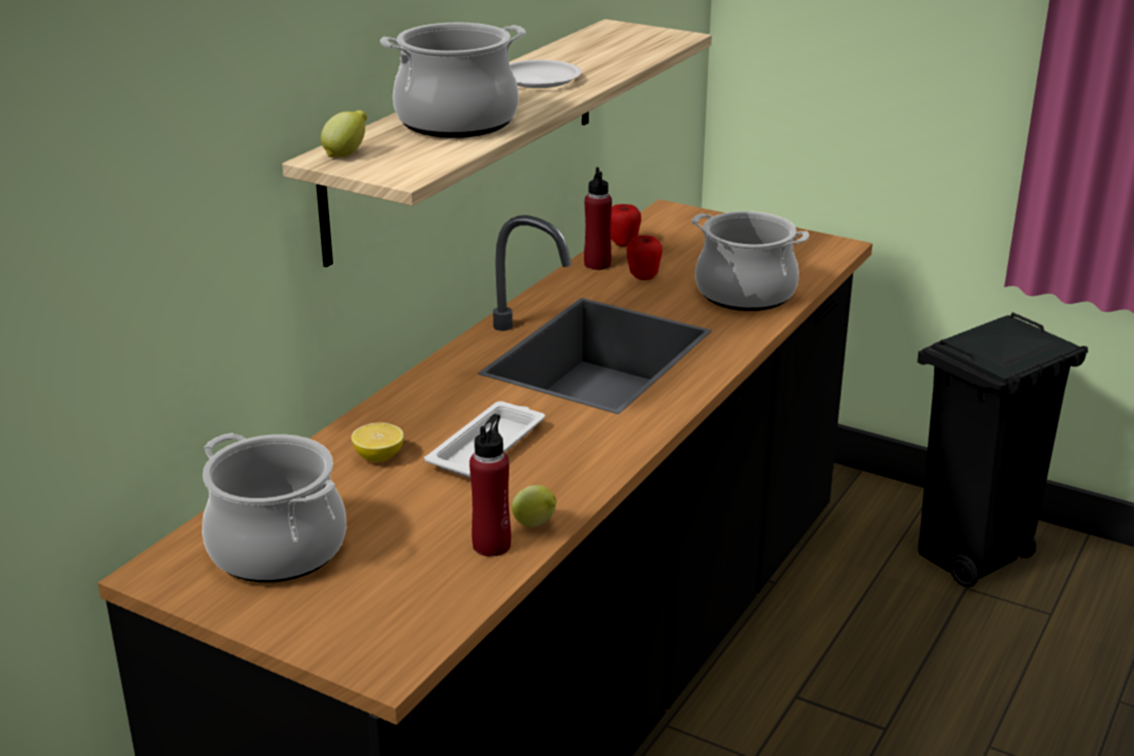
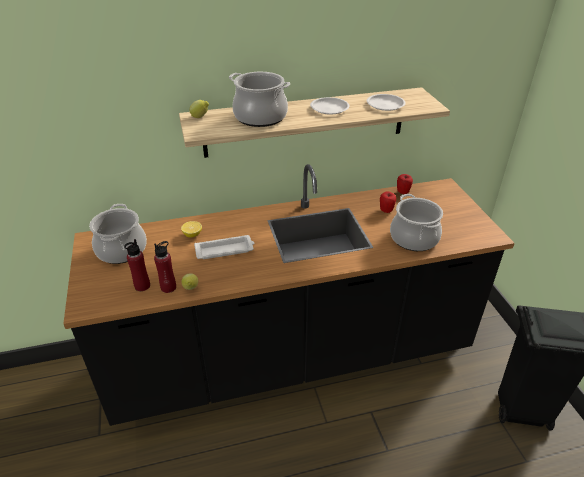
camera: 45 degrees right, 10 degrees up
(597, 264) = (378, 196): red bottle -> red bottle (142, 286)
(611, 52) = (385, 105): none -> white plate

